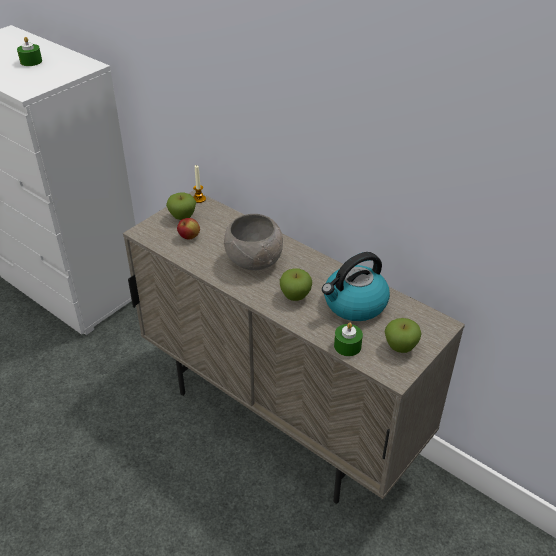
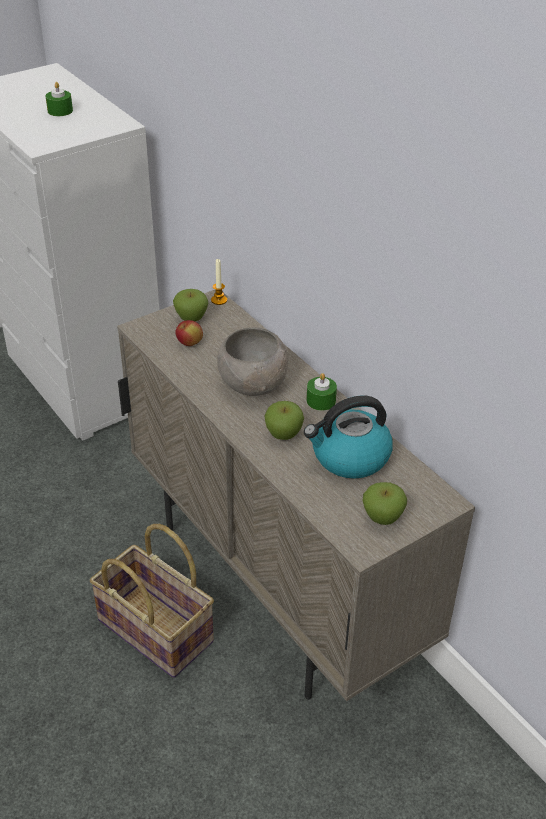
camera: 15 degrees right, 0 degrees up
(198, 476) = (157, 630): none -> basket
(347, 346) = (320, 503): green candle -> green candle (321, 401)

